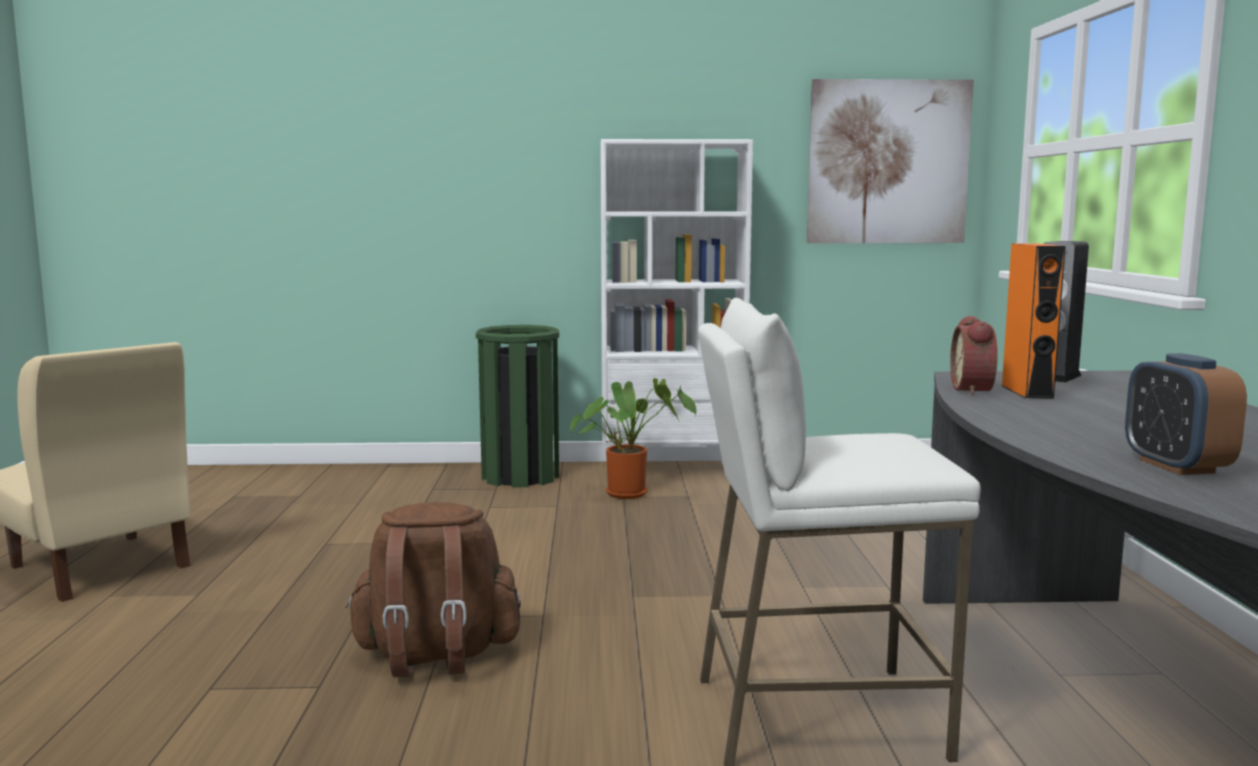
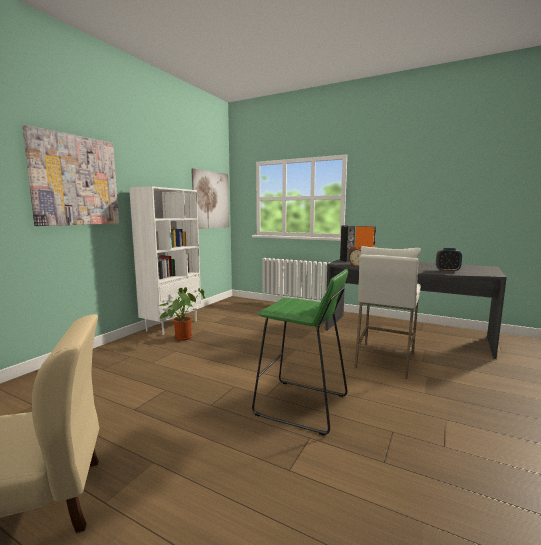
camera: 60 degrees left, 0 degrees up
(436, 656) = (302, 406): brown backpack -> green stool
(485, 138) = (75, 180): none -> picture
(520, 476) = (124, 348): green trash can -> none

